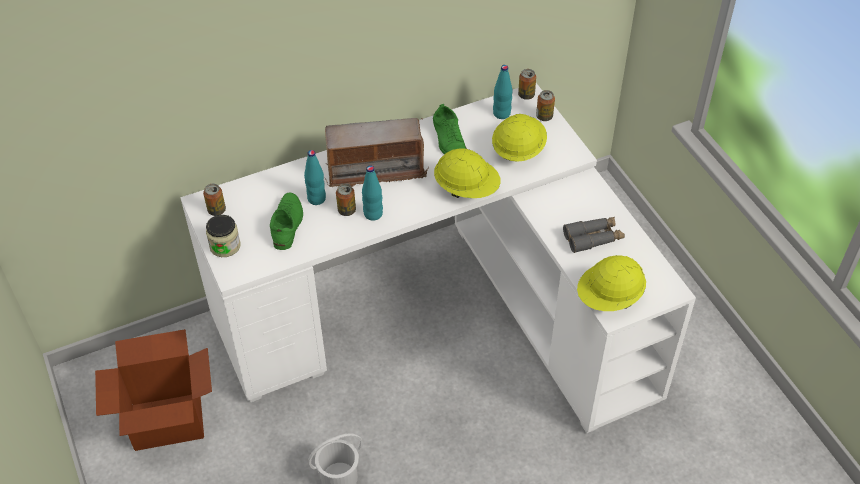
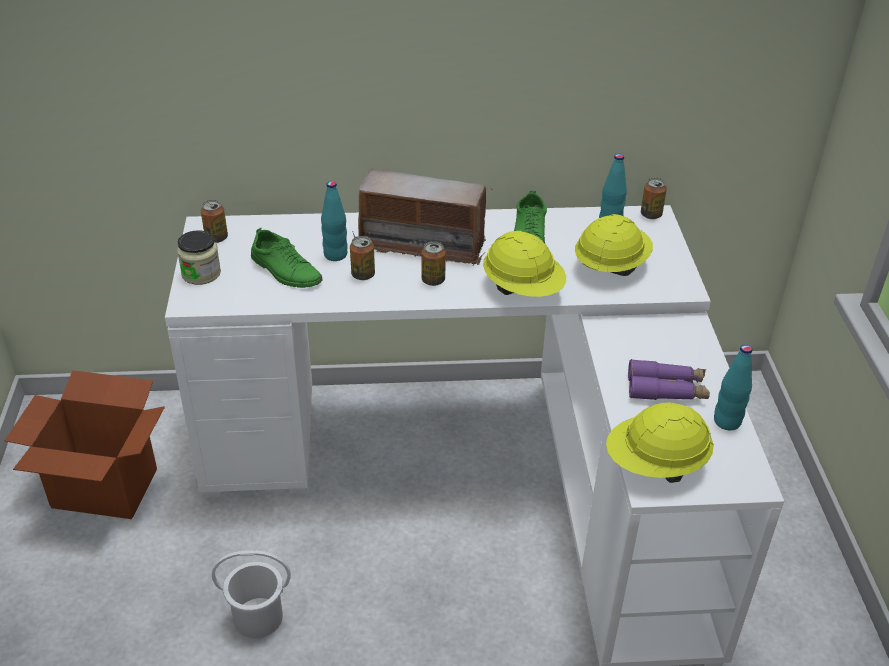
camera: 20 degrees right, 10 degrees down
(287, 224) = (285, 270): green shoe -> green shoe turned 105 degrees clockwise
(373, 214) = (392, 286): turquoise bottle -> turquoise bottle (727, 422)
(544, 116) = (663, 241): can -> can (433, 280)
(593, 238) = (666, 389): grey binoculars -> purple binoculars

